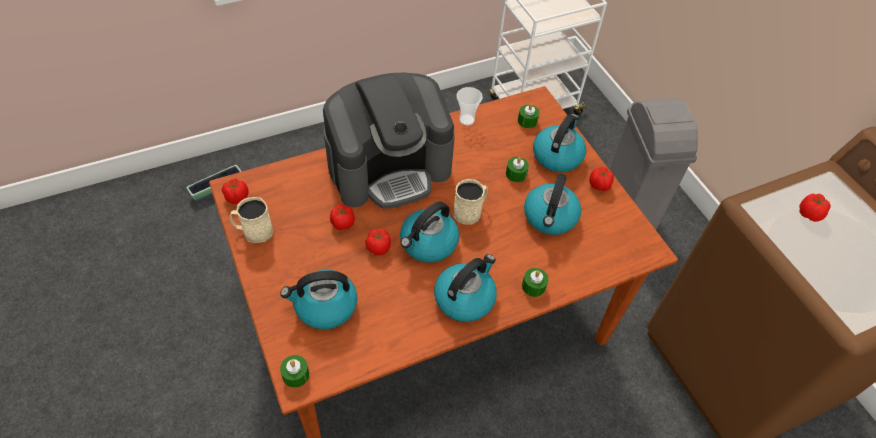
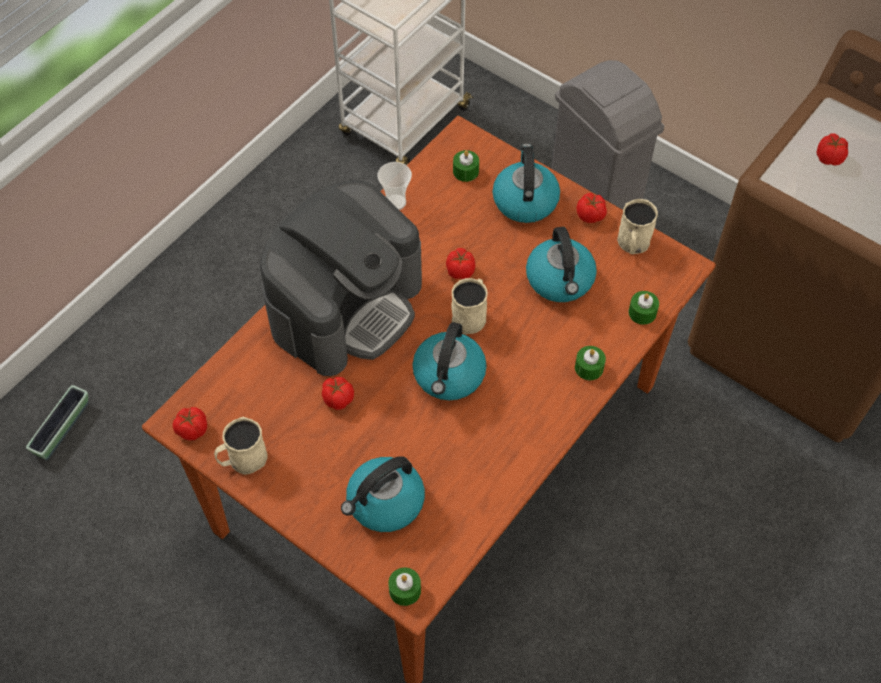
camera: 25 degrees left, 5 degrees up
(379, 247) = (398, 407): tomato -> tomato (460, 270)
(464, 298) = (526, 417): kettle -> none
(516, 174) = (493, 245): green candle -> green candle (642, 312)
(620, 217) = (633, 244): none -> beige mug

